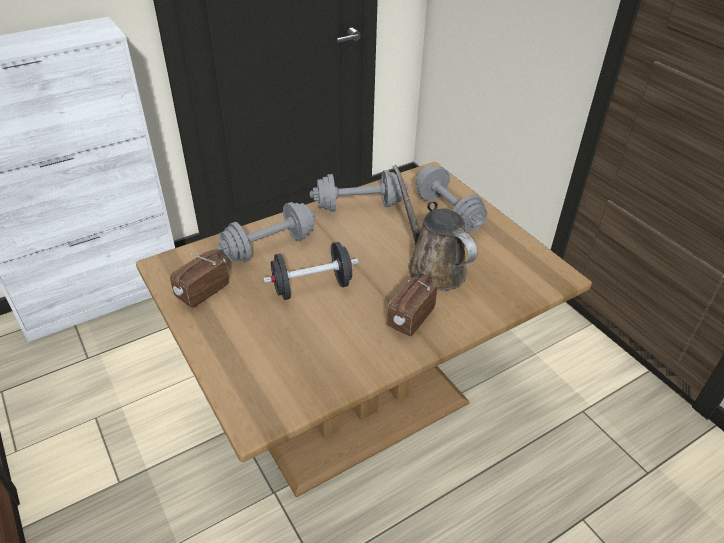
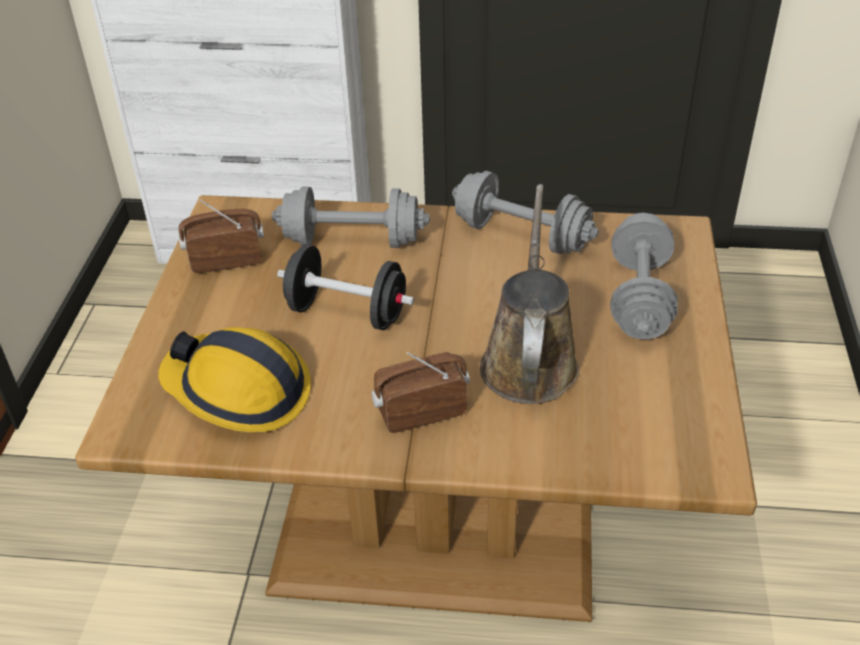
camera: 40 degrees right, 0 degrees up
(300, 361) = (238, 391): none -> hard hat

